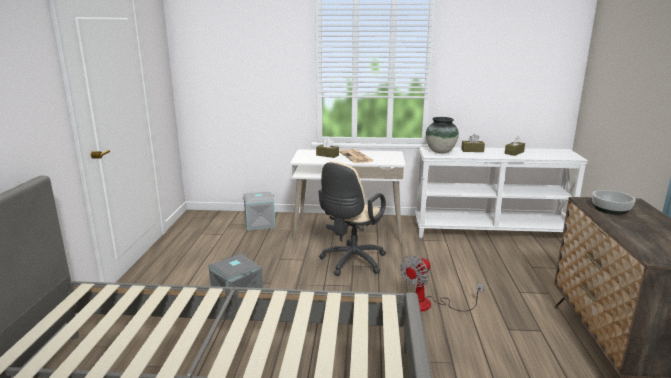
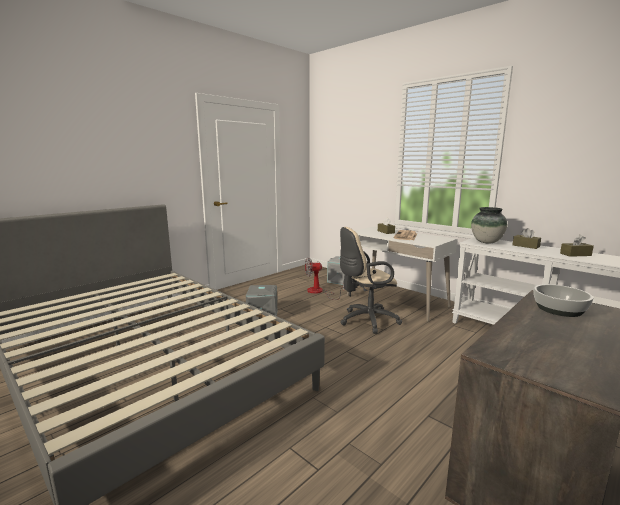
camera: 40 degrees right, 5 degrees down
(428, 304) = (382, 368): fan -> fan (319, 292)

